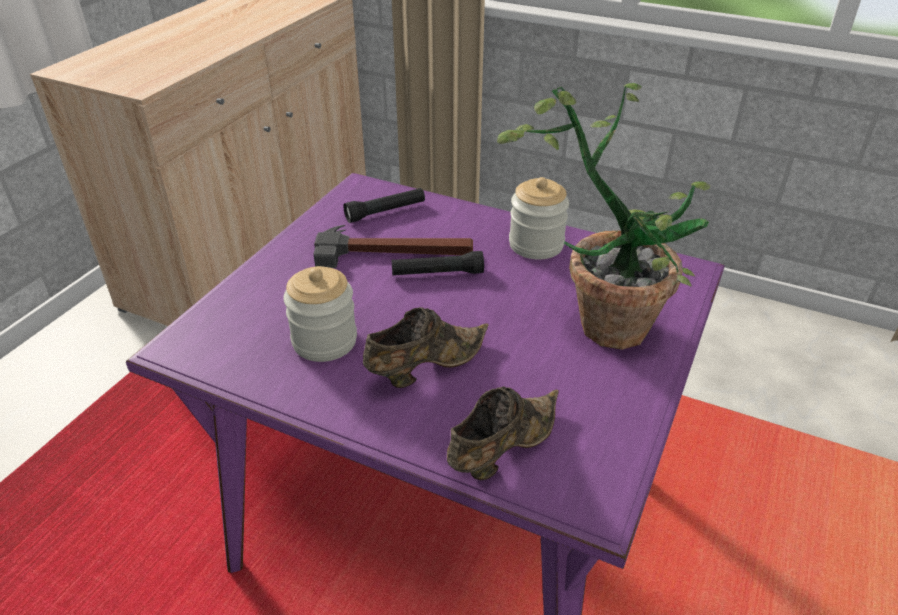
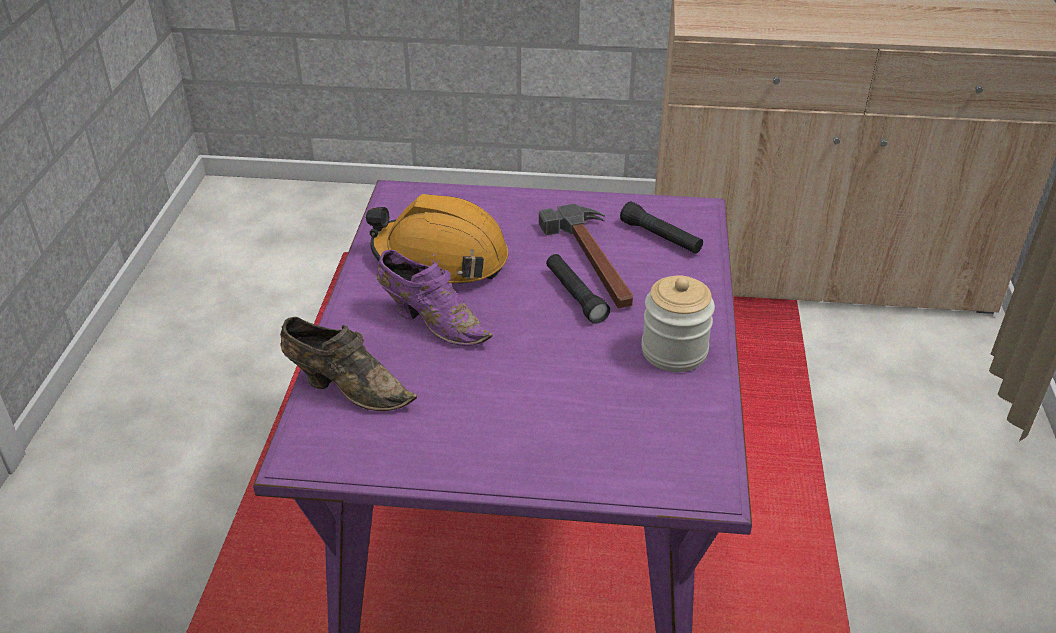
camera: 70 degrees right, 0 degrees up
(324, 341) = (440, 259): jar -> orange hard hat
(424, 367) = (432, 321): brown shoe -> purple shoe
(605, 315) = (573, 424): potted plant -> none

